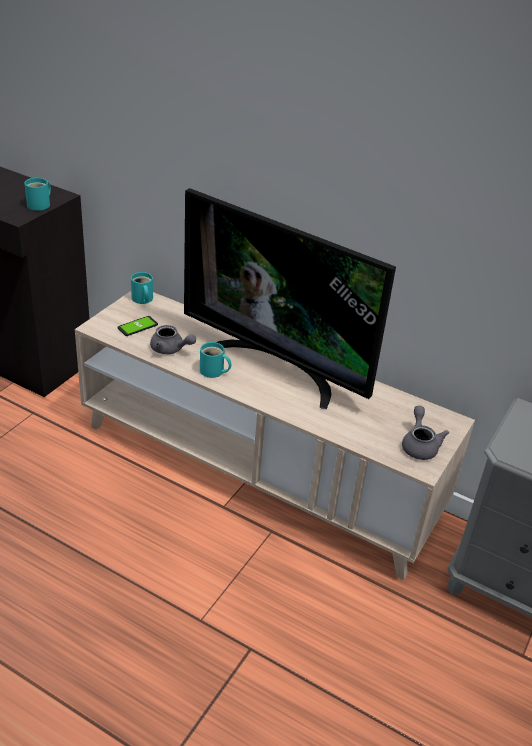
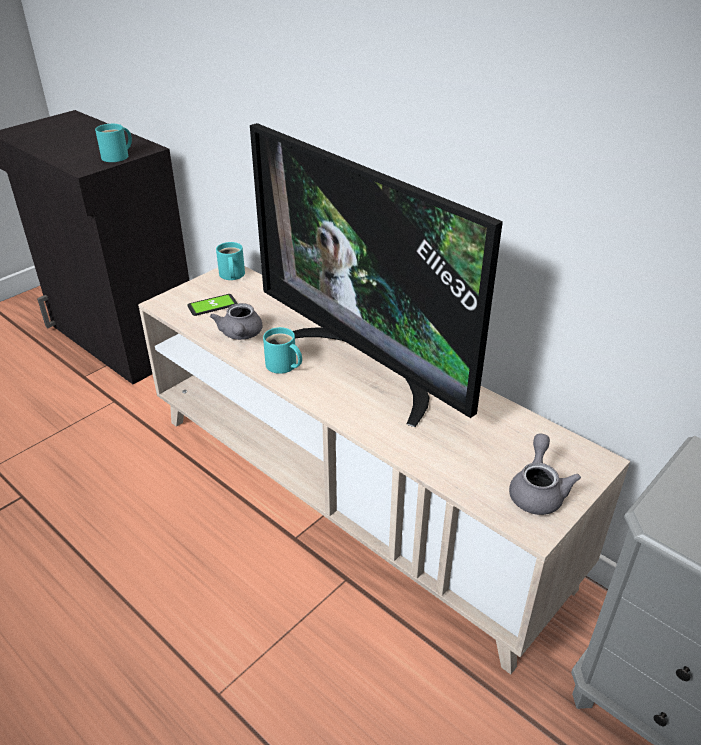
camera: 15 degrees right, 0 degrees up
(170, 349) = (240, 335): grey teapot -> grey teapot turned 45 degrees clockwise

